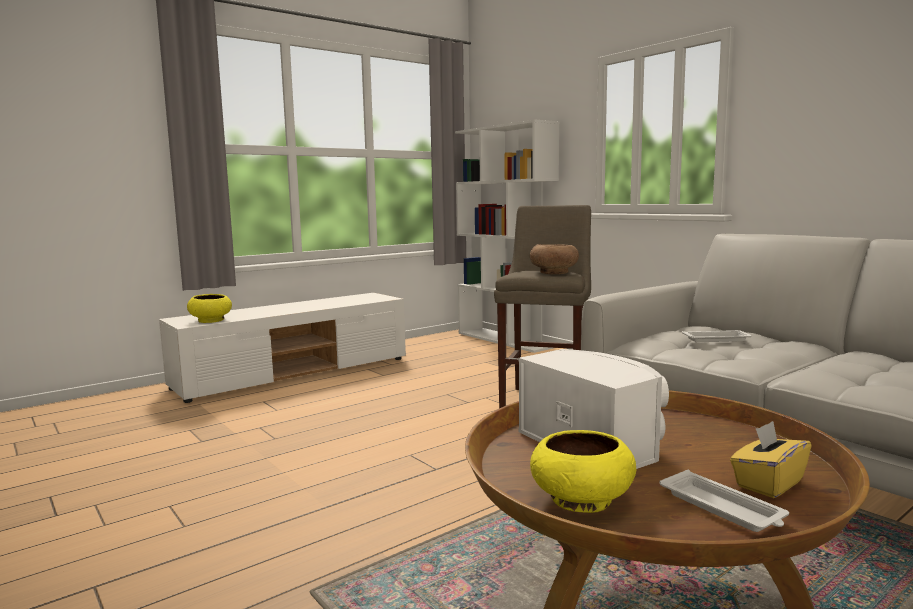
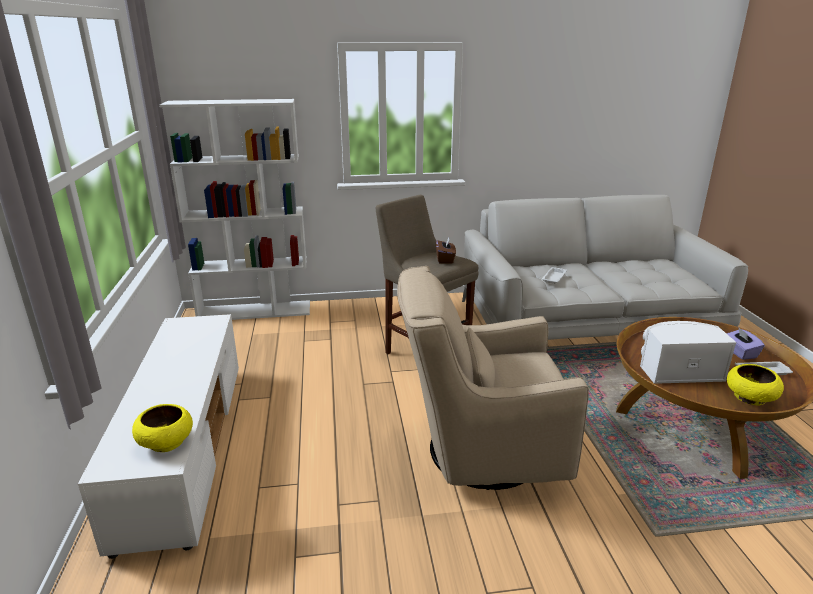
camera: 60 degrees left, 15 degrees up
(391, 460) = (479, 451): none -> beige armchair
(553, 272) = (445, 259): brown bowl -> brown tissue box
(768, 483) = (739, 353): yellow tissue box -> purple tissue box

